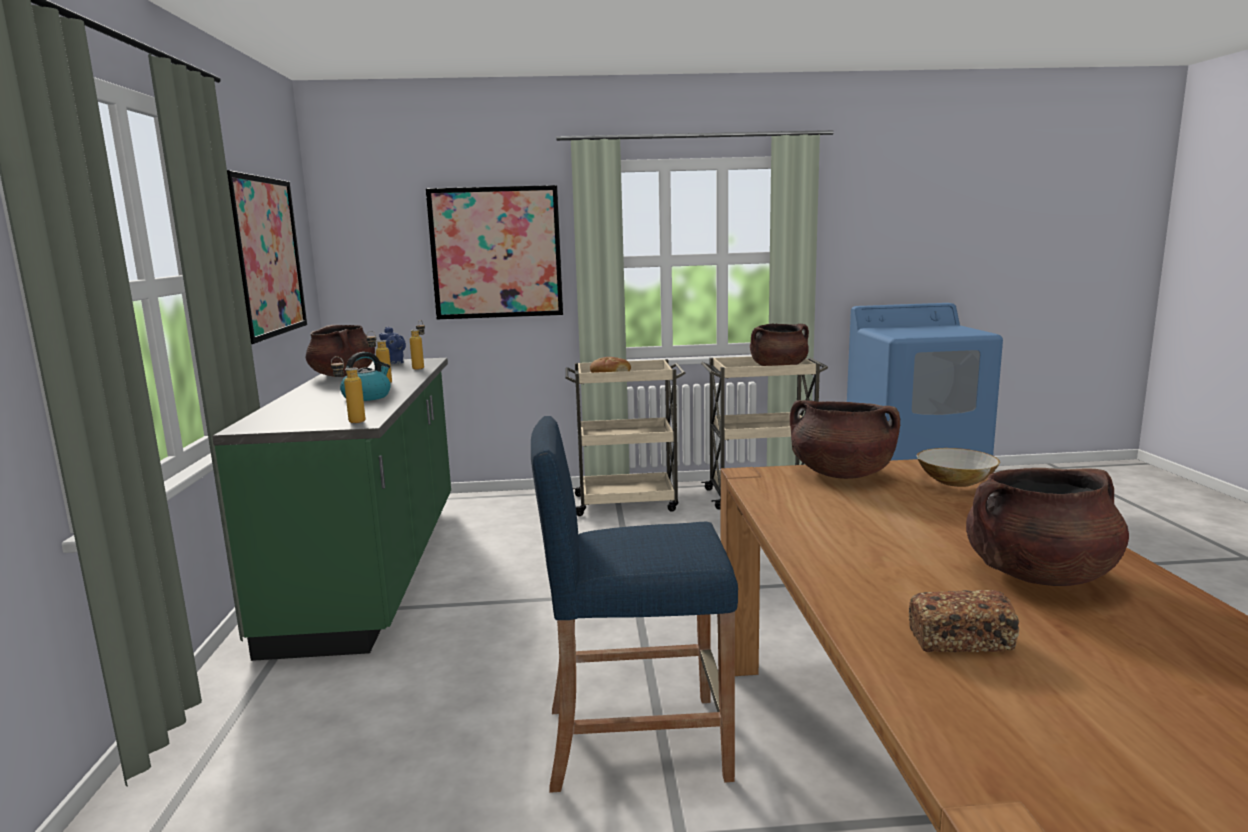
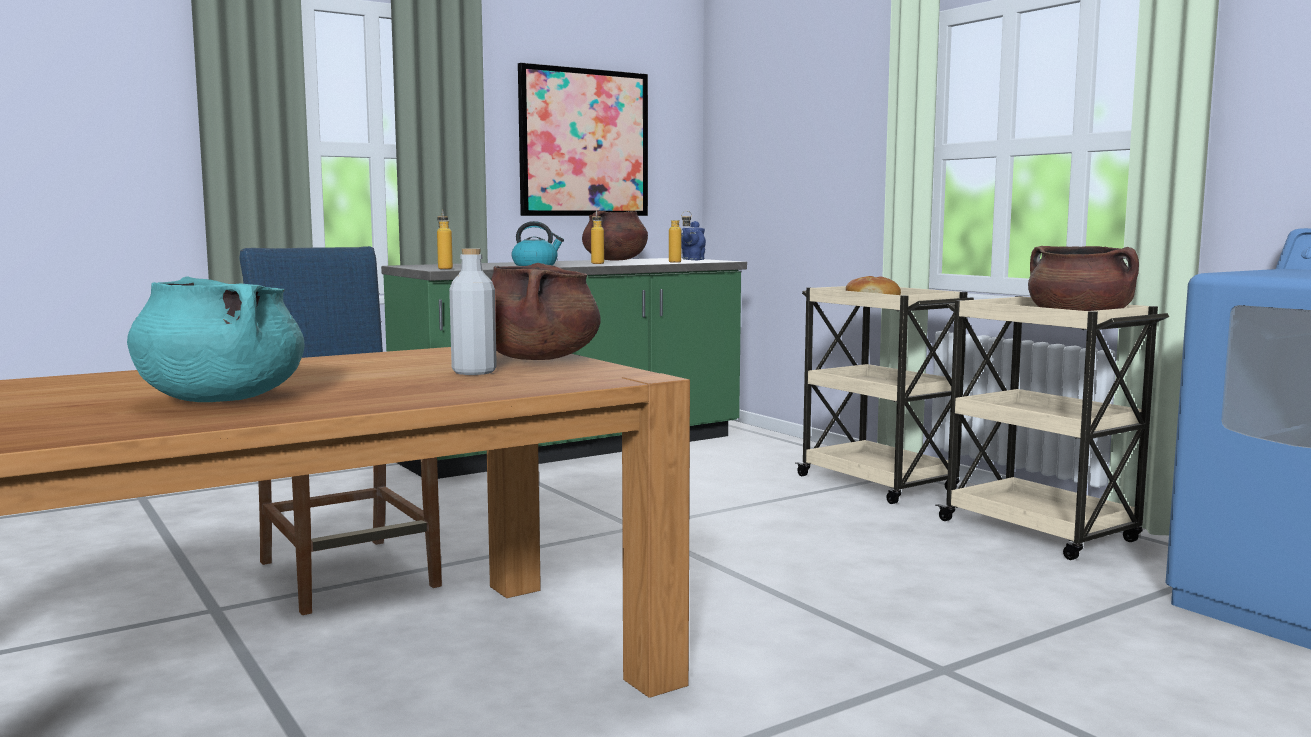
camera: 60 degrees right, 5 degrees down
(496, 253) = (831, 143): picture -> none
(906, 495) = (474, 372): none -> grey bottle
(954, 481) = (553, 379): bowl -> none
(960, 640) = (60, 389): bread -> none
(1038, 575) = (221, 399): brown cooking pot -> turquoise cooking pot

